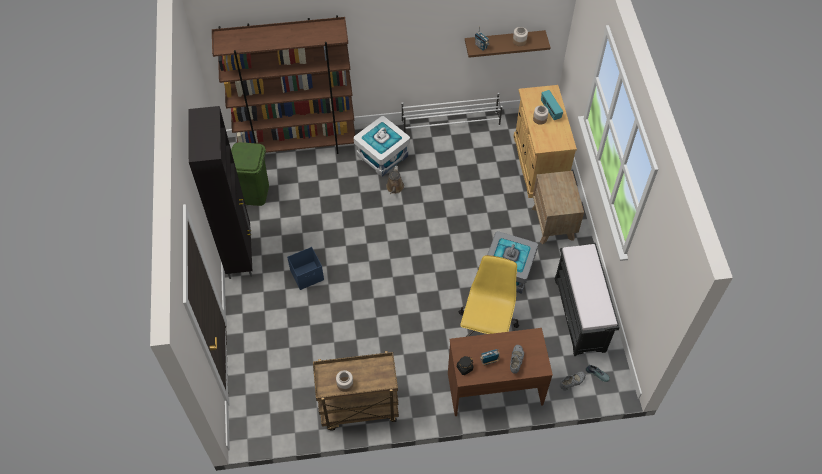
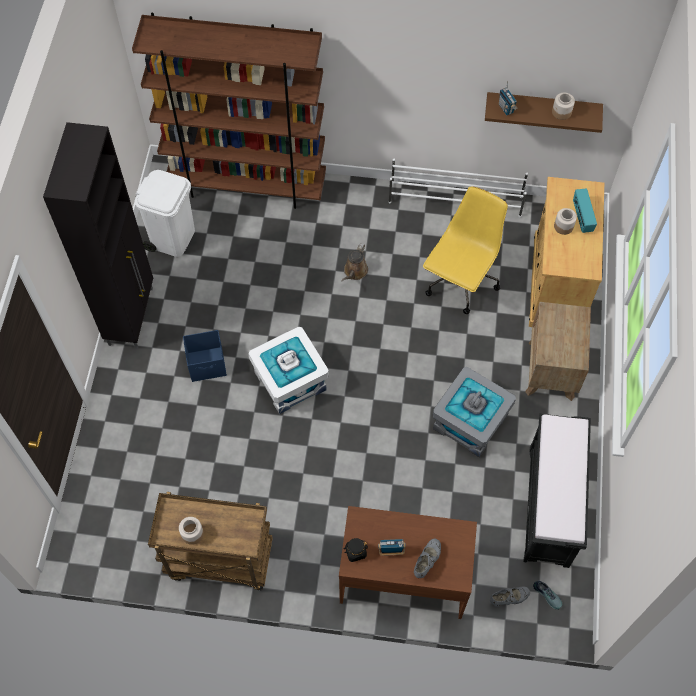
camera: 15 degrees right, 5 degrees up
(254, 193) = (173, 237): green trash can -> white trash can
(382, 155) = (351, 224): white storage box -> white storage box (290, 380)
(487, 328) = (418, 493): yellow office chair -> yellow office chair (460, 282)

